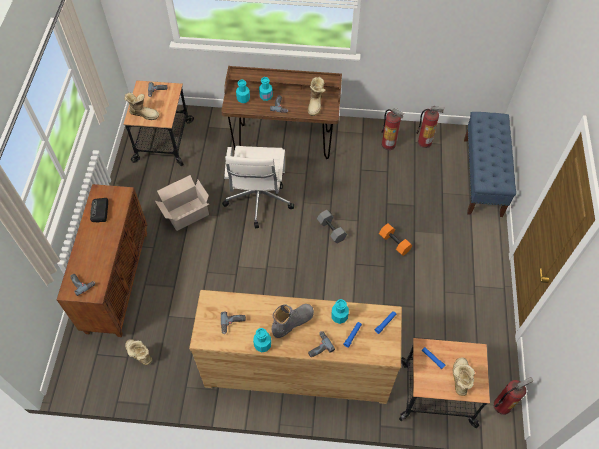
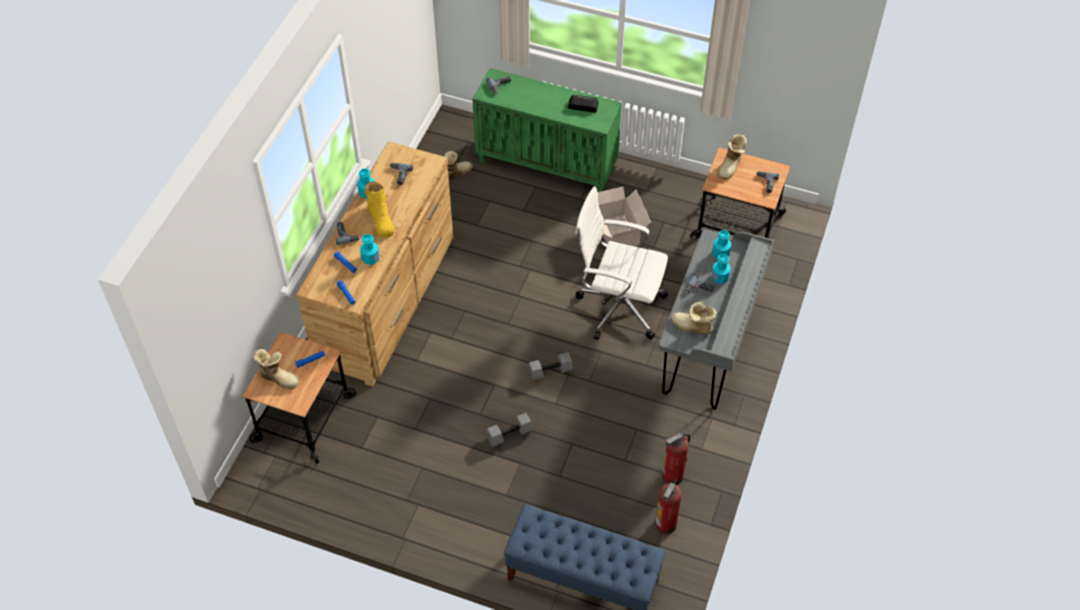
camera: 105 degrees right, 5 degrees down
(117, 280) = (547, 164): brown cabinet -> green cabinet
(283, 141) = (708, 352): brown desk -> grey desk
(292, 322) = (381, 220): grey boot -> yellow boot
(394, 243) = (509, 434): orange dumbbell -> grey dumbbell
(502, 405) = (263, 478): fire extinguisher -> none

